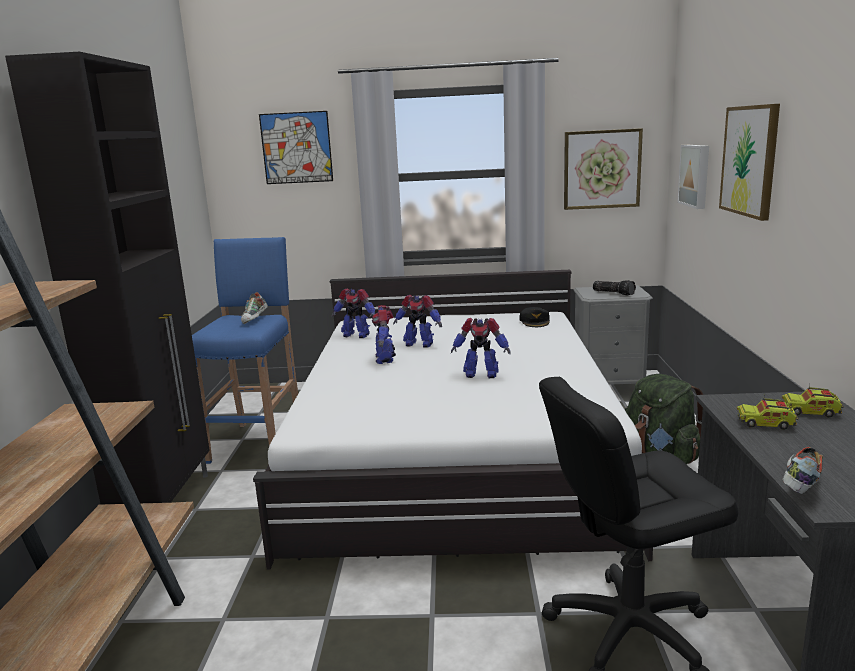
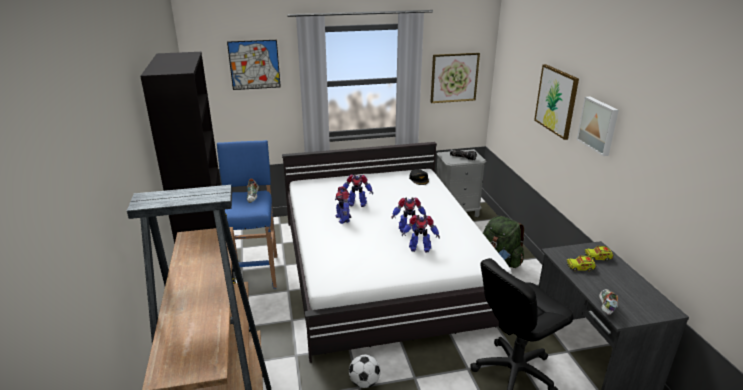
camera: 15 degrees left, 10 degrees up
(340, 611) = (364, 382): none -> football
(356, 335) = (311, 197): toy robot -> toy robot (419, 248)
(696, 175) = (516, 91): picture -> picture (599, 125)

